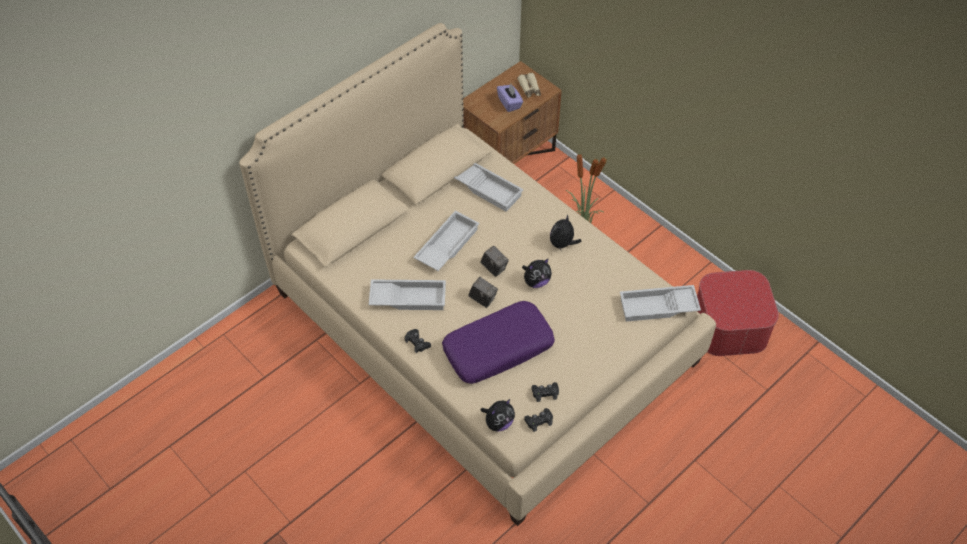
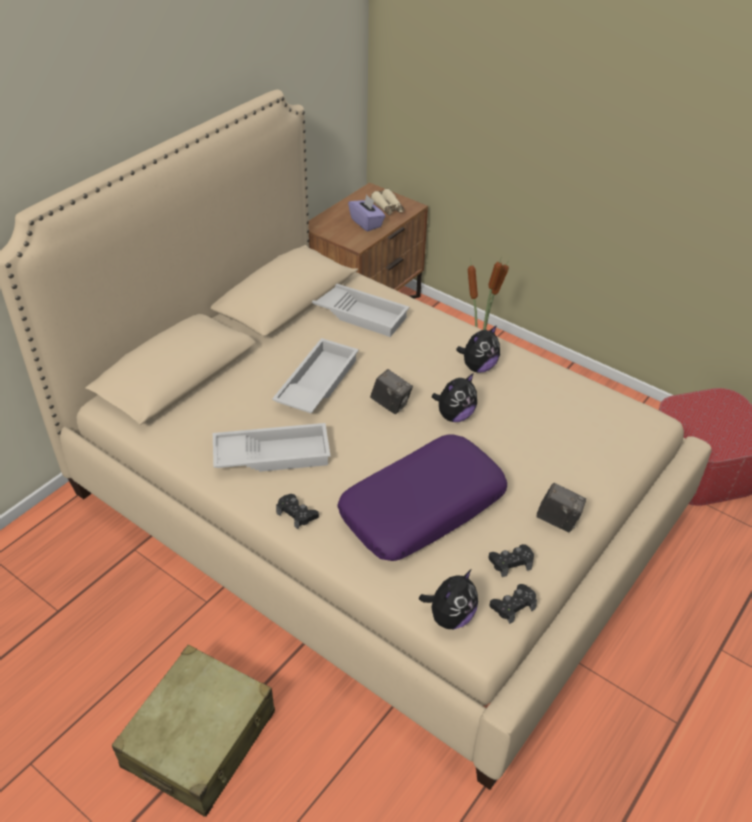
camera: 10 degrees left, 10 degrees down
(346, 471) = (200, 739): none -> beige suitcase
(483, 299) = (383, 445): camera -> camera (558, 520)
(562, 244) = (478, 367): plush toy -> plush toy turned 150 degrees counterclockwise
(658, 307) = (635, 430): white tray -> none

